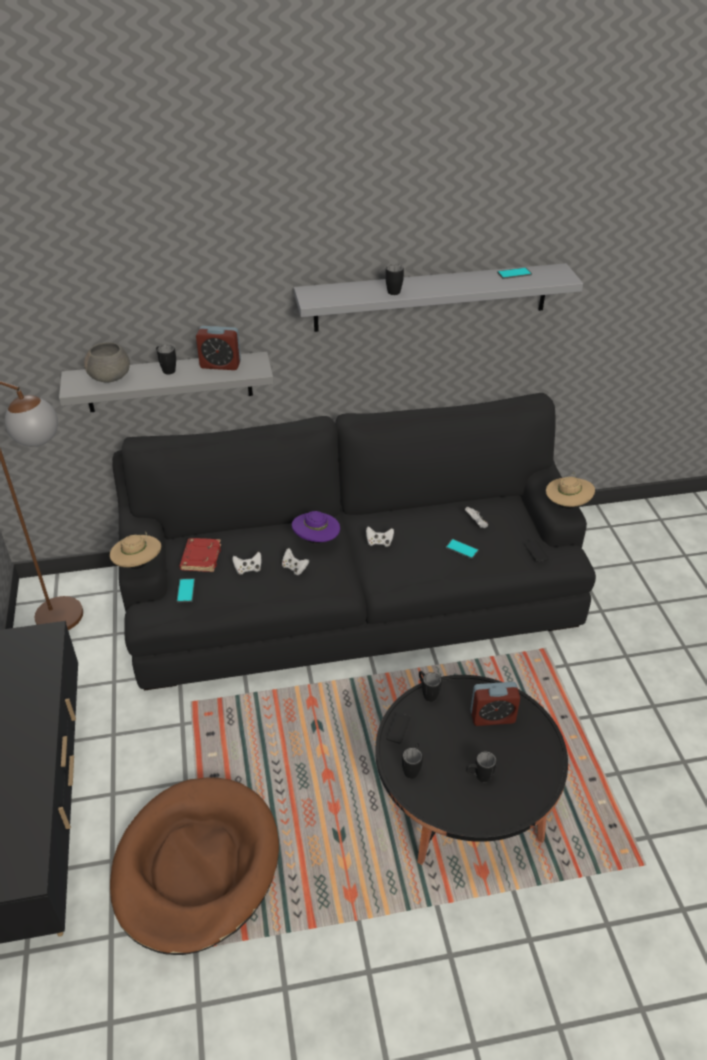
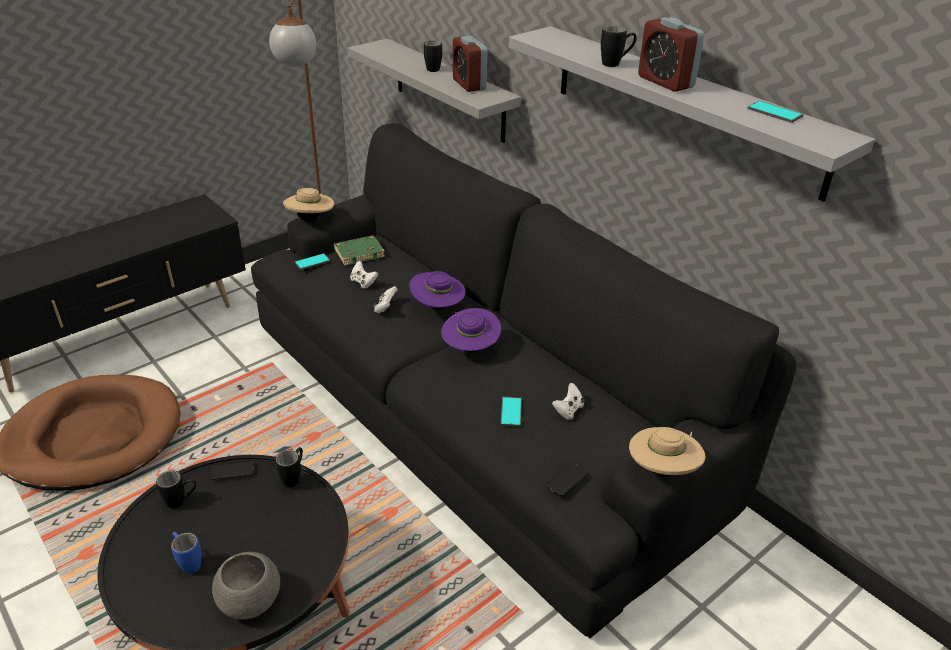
camera: 60 degrees right, 5 degrees down
(110, 377) = (397, 54): grey bowl -> grey bowl (250, 601)
(200, 557) = (359, 253): red book -> green book
(379, 542) = (470, 348): white game controller -> purple hat
(478, 777) = (188, 562): black mug -> blue mug
(492, 717) = (287, 546): alarm clock -> alarm clock (665, 82)

